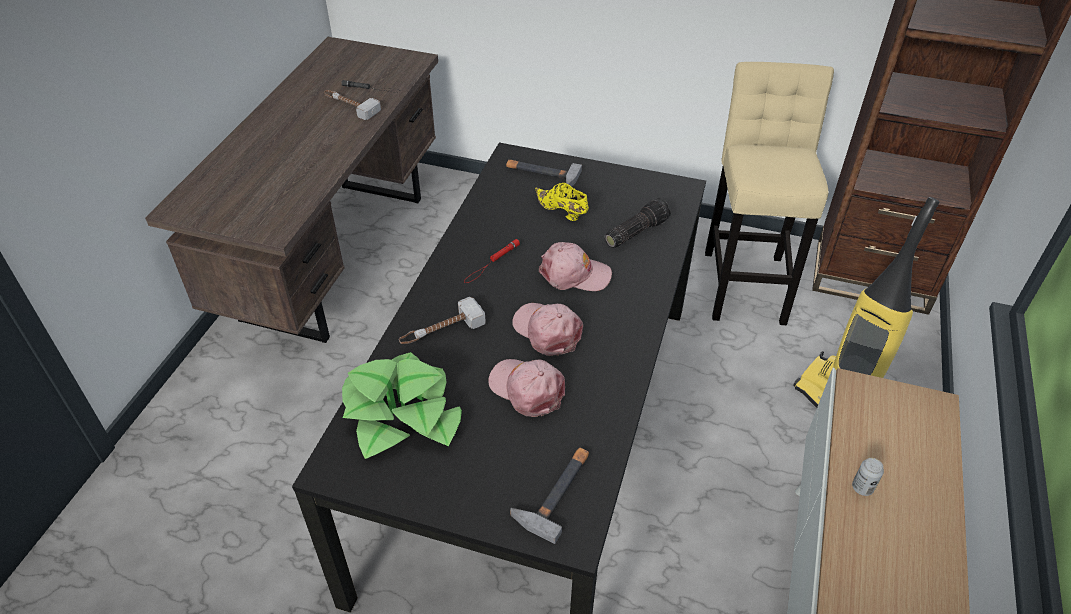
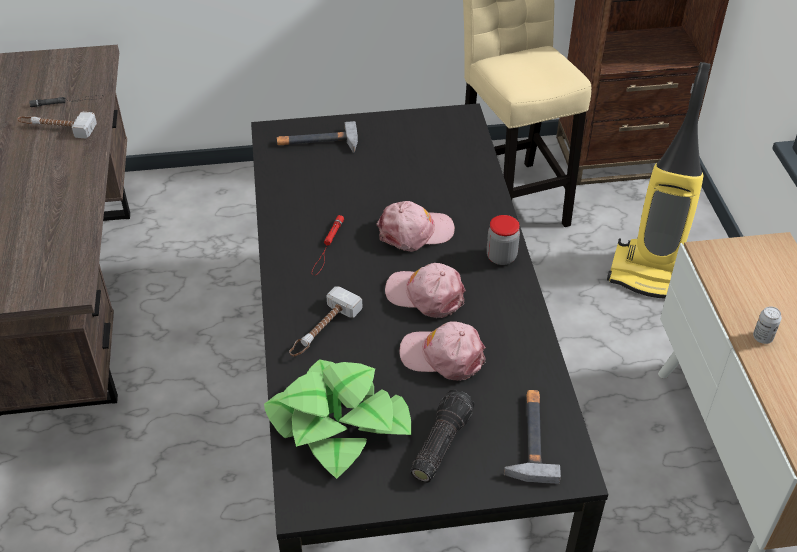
camera: 25 degrees left, 0 degrees up
(562, 212) = (363, 174): yellow shoe -> none
(635, 231) = (446, 172): flashlight -> flashlight (439, 443)
(637, 321) = (501, 257): none -> jar

